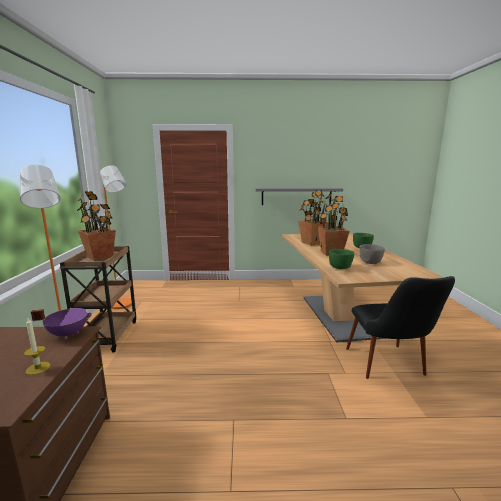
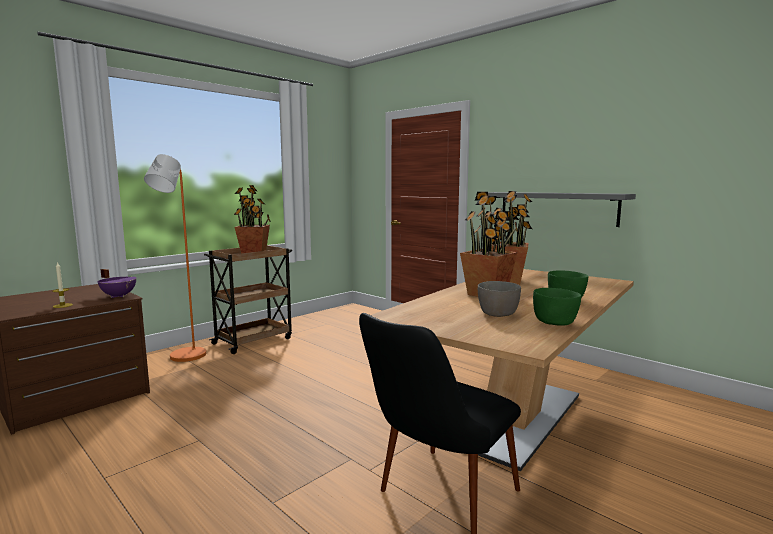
camera: 45 degrees right, 5 degrees down
(124, 305) = (308, 322): orange floor lamp -> none
(340, 267) = (429, 308): green bowl -> green bowl (555, 323)

